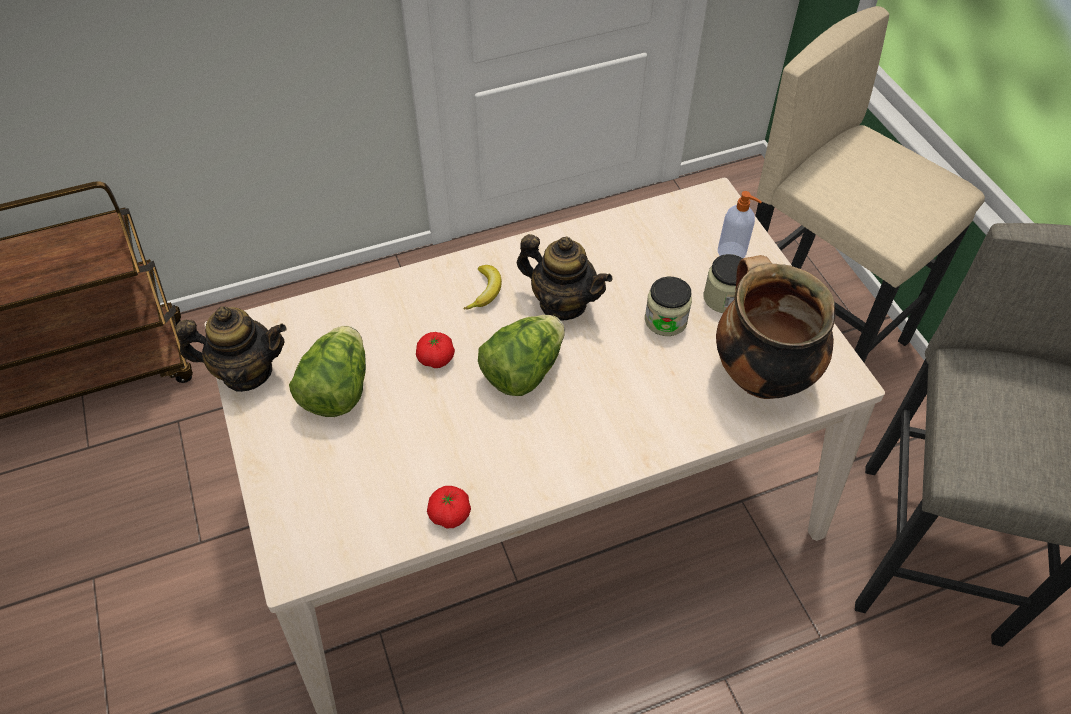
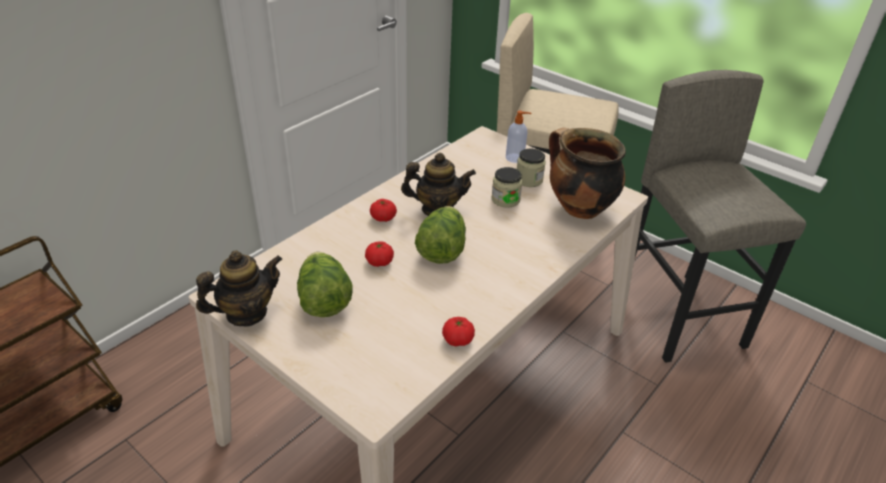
camera: 30 degrees left, 15 degrees down
(485, 291) = (383, 218): banana -> tomato

